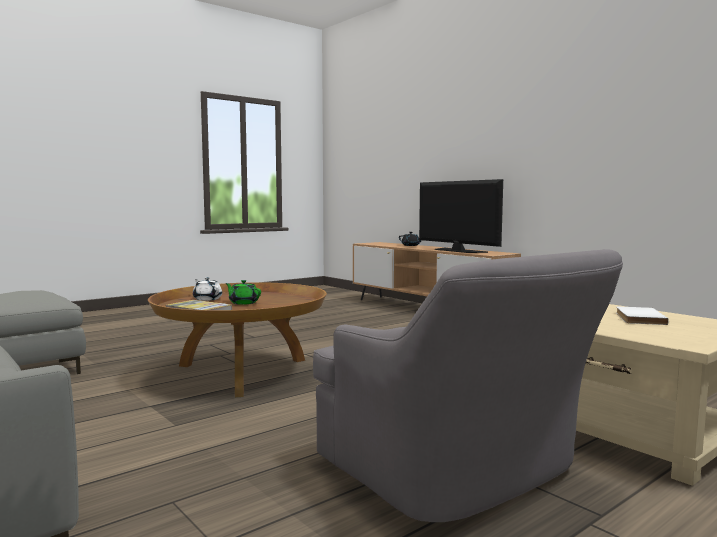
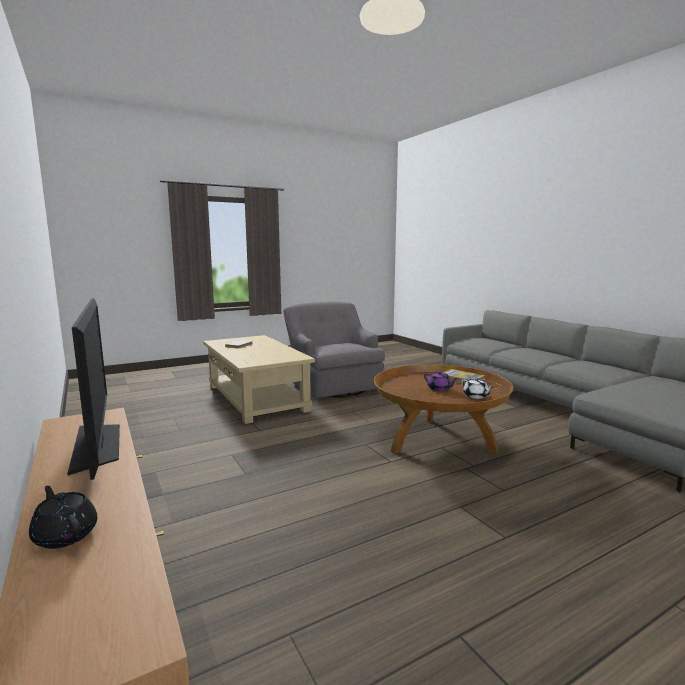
camera: 170 degrees left, 5 degrees up
(243, 303) = (439, 389): green teapot -> purple teapot

